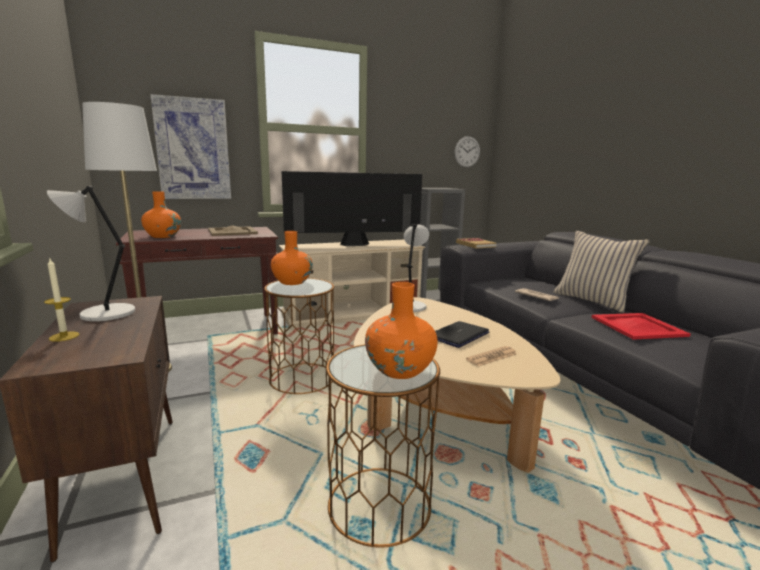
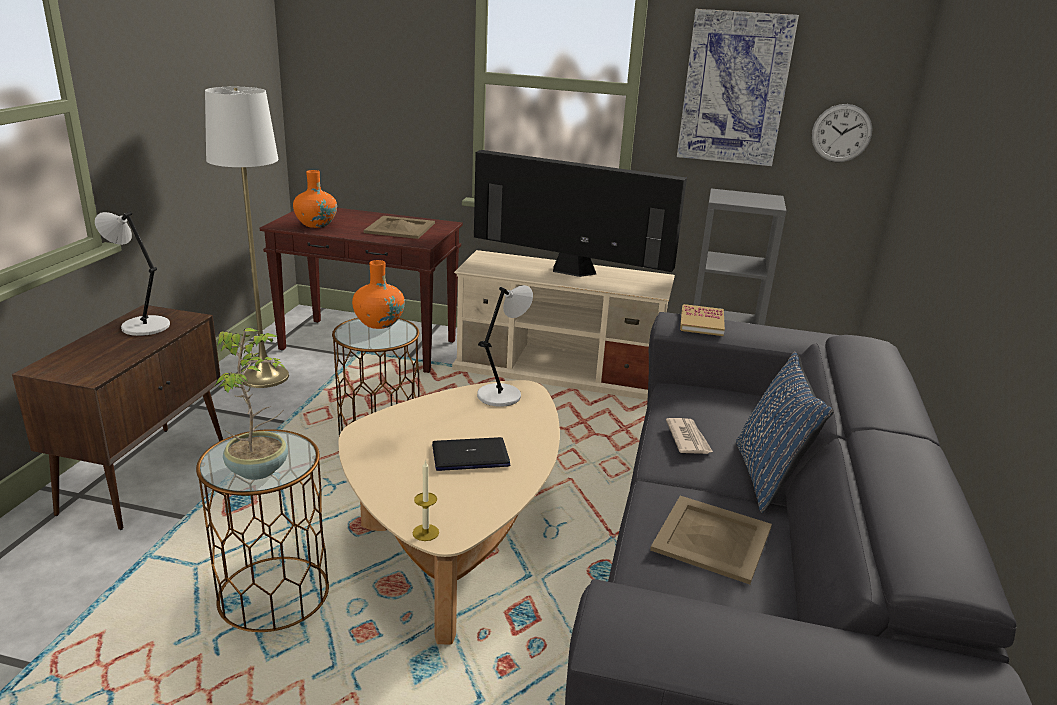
camera: 35 degrees right, 10 degrees up
(64, 336) = (88, 344): candle -> candle (425, 532)
(193, 149) = (390, 106): picture -> picture (734, 88)
(400, 370) = (259, 469): orange vase -> potted plant
(492, 357) = (447, 496): newspaper -> none
(592, 301) = (769, 477): beige pillow -> blue pillow
(636, 326) = (711, 538): red tray -> beige tray

